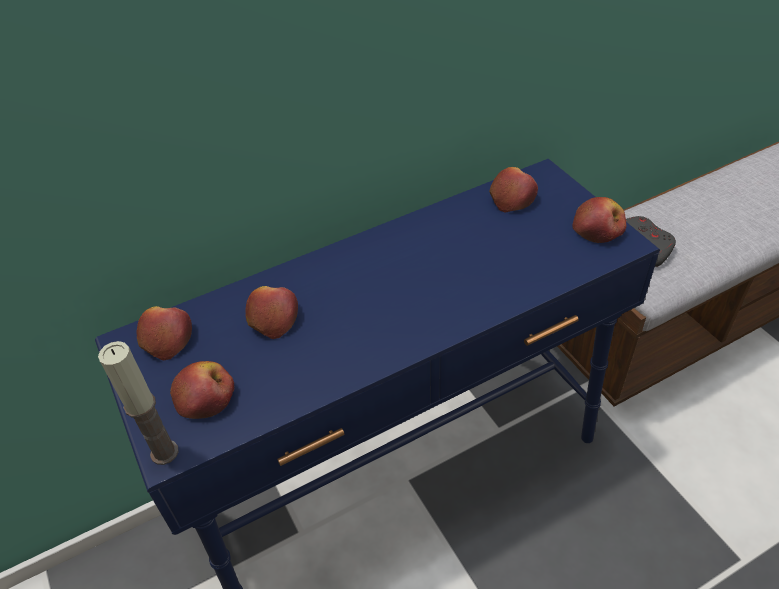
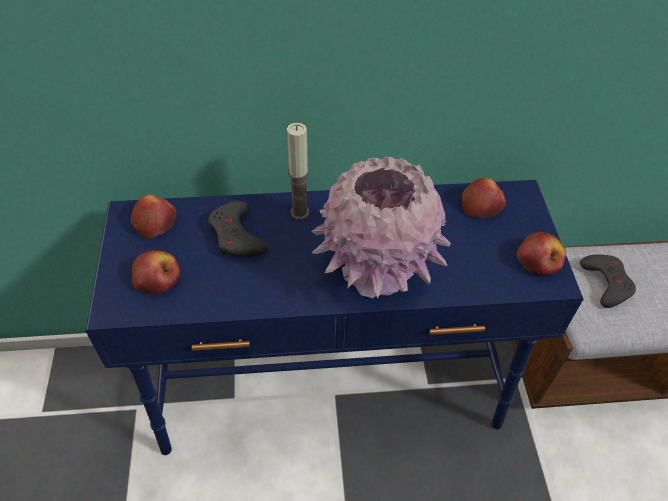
camera: 20 degrees right, 5 degrees up
(164, 452) = (109, 308): candle -> candle (299, 212)
(273, 318) = (237, 235): apple -> grey game controller
(448, 297) = (377, 271): none -> pink vase

